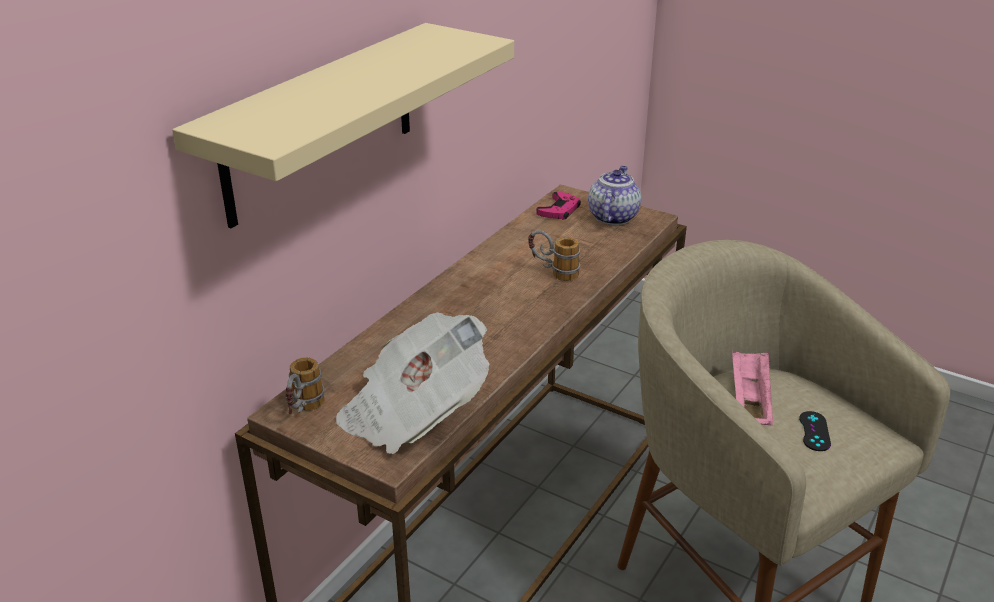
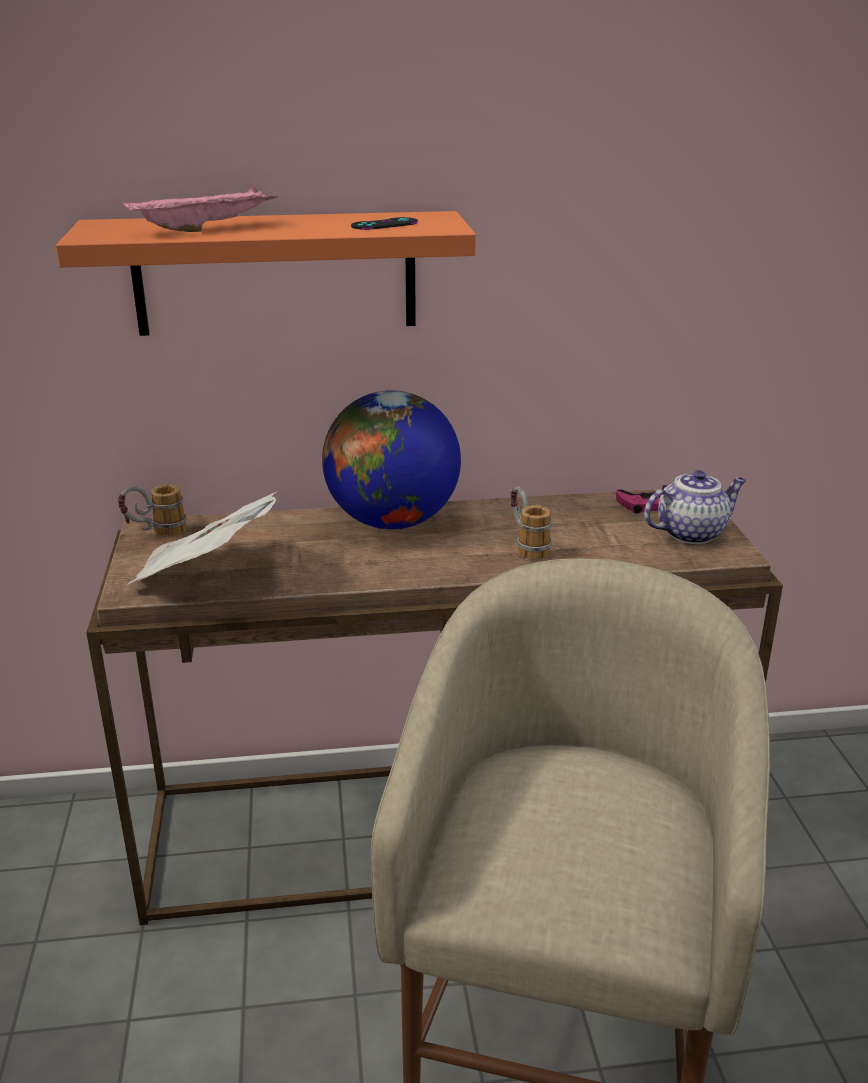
camera: 50 degrees right, 5 degrees down
(321, 122) = (275, 273): beige shelf -> orange shelf
(447, 302) = (392, 522): none -> globe
(749, 402) = (566, 784): pink tray -> pink tray (205, 228)
(814, 431) = (577, 856): black game controller -> black game controller (384, 224)

